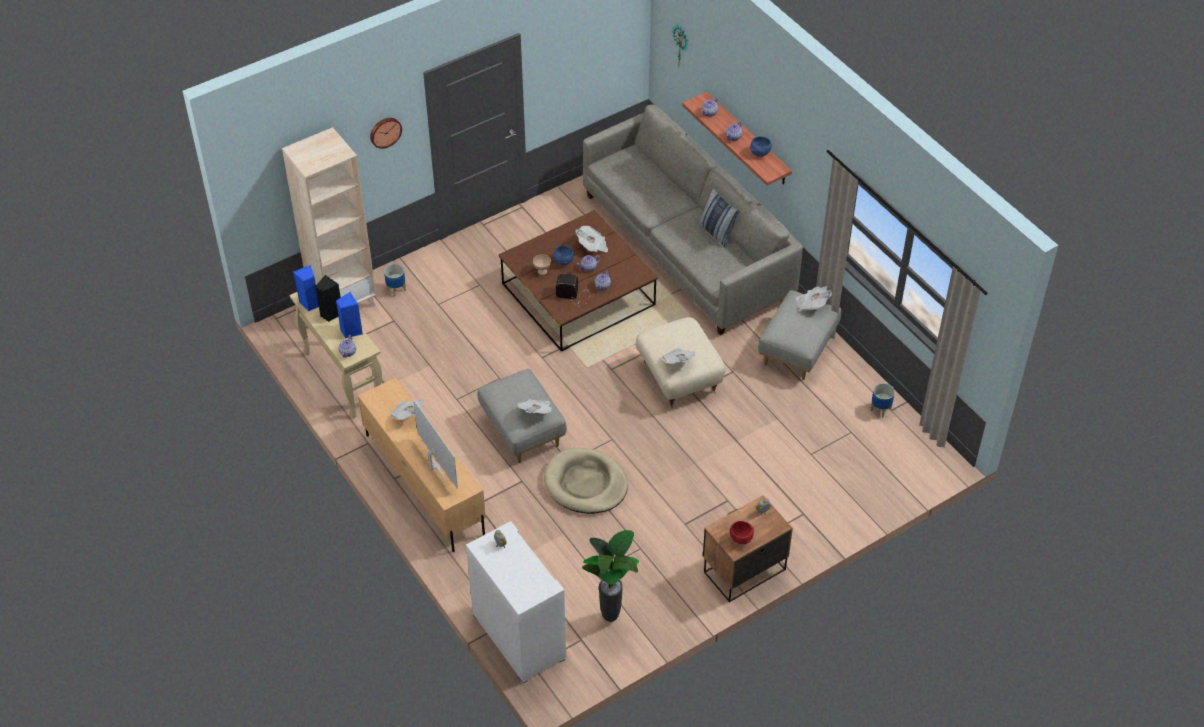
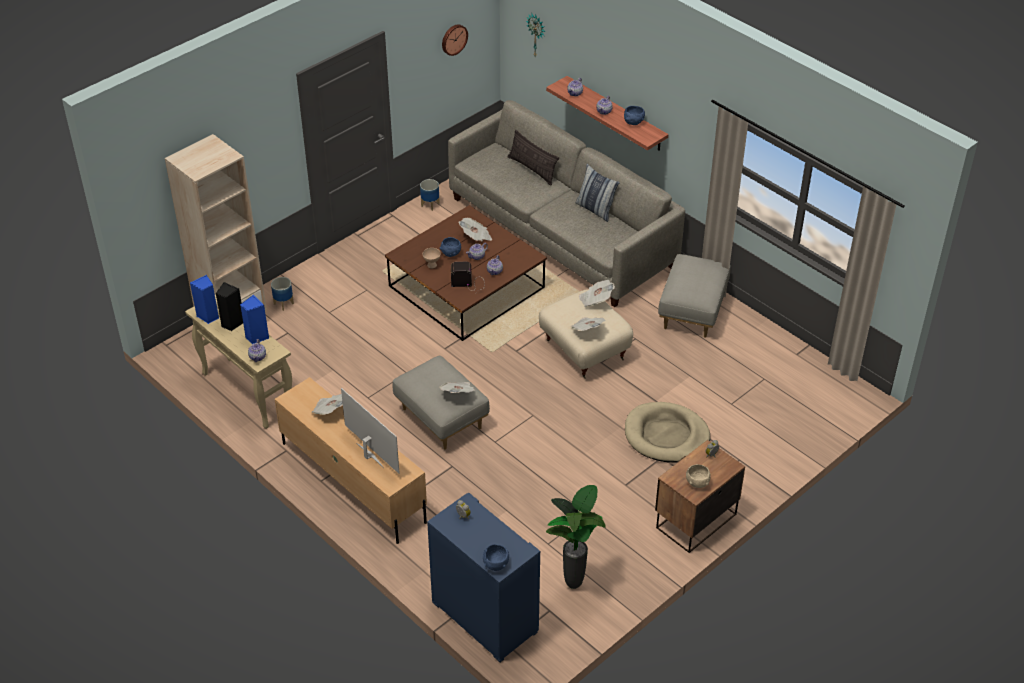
camera: 10 degrees left, 5 degrees down
(385, 132) = (262, 138): wall clock -> wall clock (453, 39)
(517, 636) = (483, 617): white cabinet -> blue cabinet
(519, 597) = (495, 565): none -> blue bowl
(585, 484) = (517, 460): beige dog bed -> beige dog bed (666, 435)
(664, 180) = (532, 169): none -> pillow
(741, 538) = (697, 483): red bowl -> beige bowl
(812, 304) = (702, 263): newspaper -> newspaper (595, 300)
(880, 409) = (786, 354): planter -> planter (430, 204)

